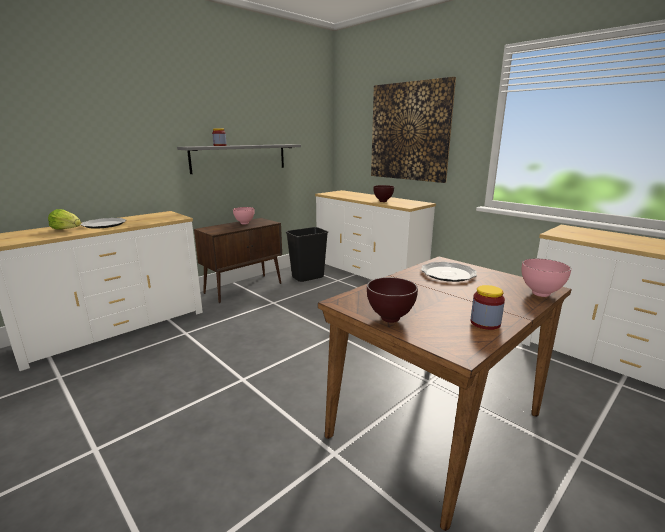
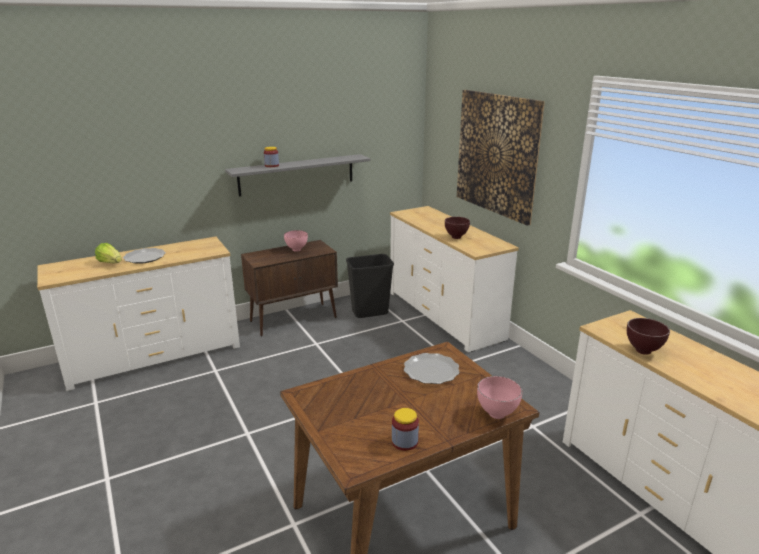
camera: 15 degrees right, 5 degrees up
(389, 319) = (325, 422): brown bowl -> brown bowl (642, 351)

